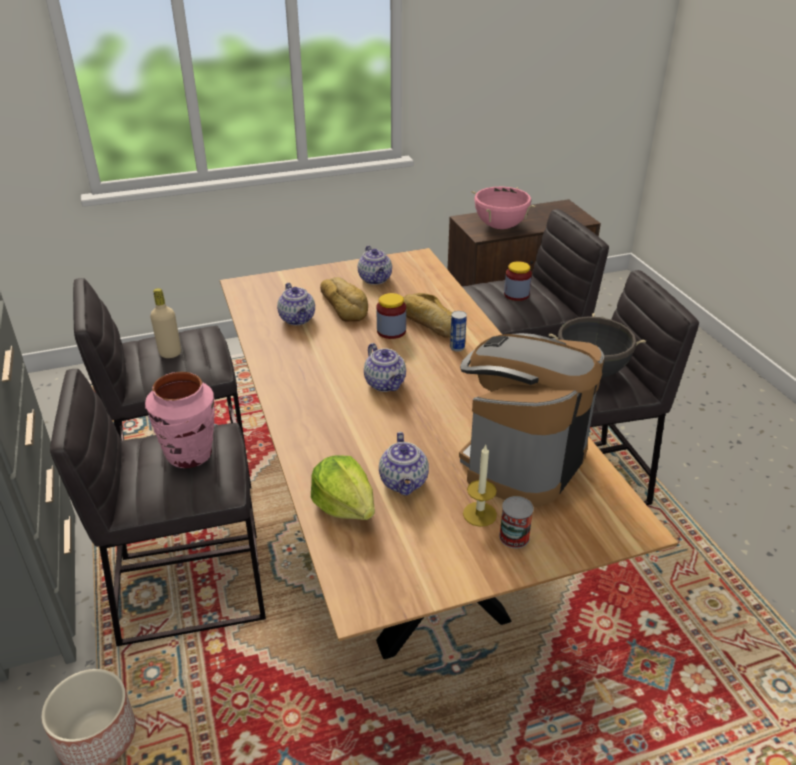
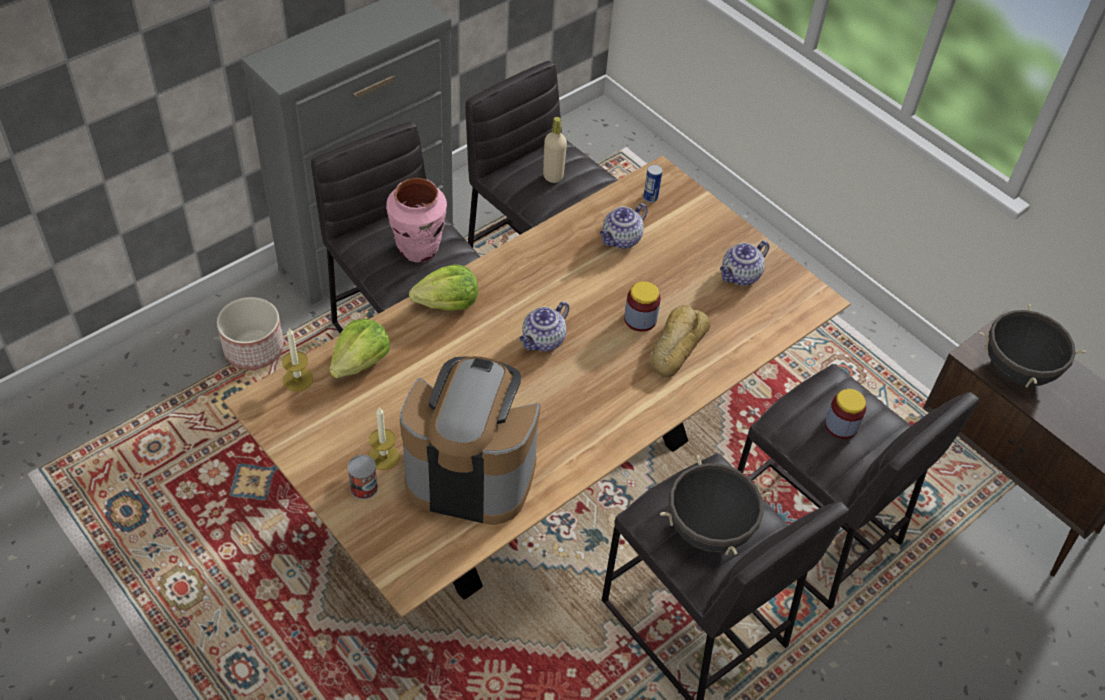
camera: 65 degrees right, 15 degrees up
(304, 429) = (448, 303): none -> lettuce
(342, 561) = (298, 379): none -> candle
(344, 305) = (670, 266): bread -> none
(404, 483) = (403, 394): teapot -> none
(457, 347) = (638, 382): can -> can (650, 198)
(500, 226) = (1016, 370): pink cooking pot -> black cooking pot

